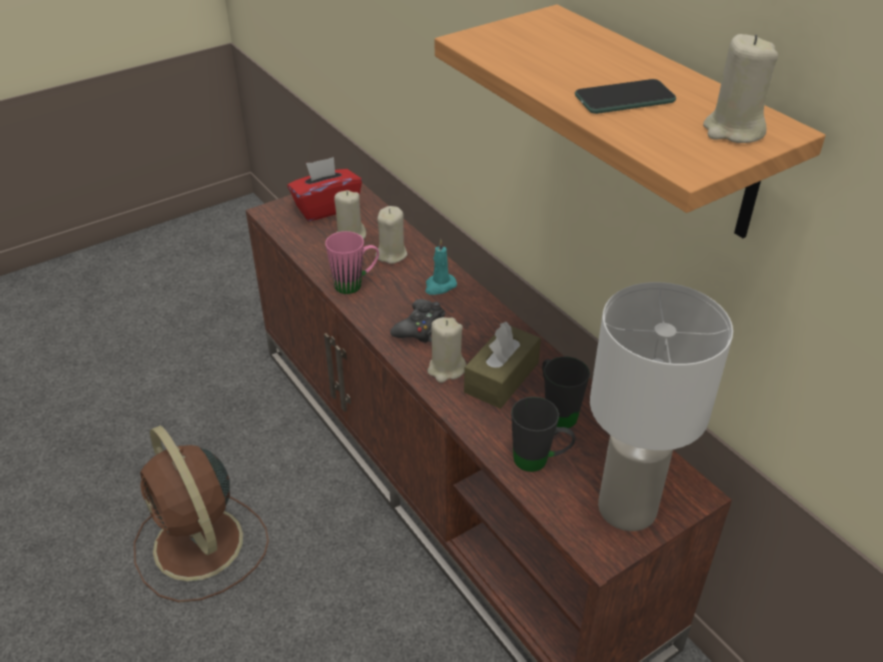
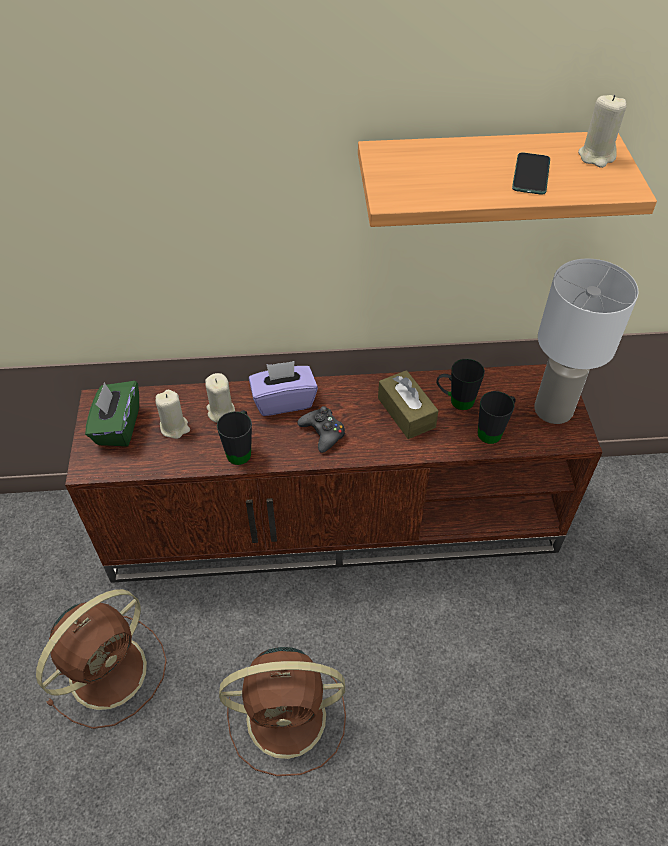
camera: 60 degrees left, 10 degrees up
(187, 398) = (111, 669): none -> brown fan
(326, 207) = (117, 426): red tissue box -> green tissue box
(355, 284) = (241, 449): pink mug -> black mug
(439, 286) = (283, 401): turquoise candle -> purple tissue box
(446, 369) = (378, 438): beige candle -> none

